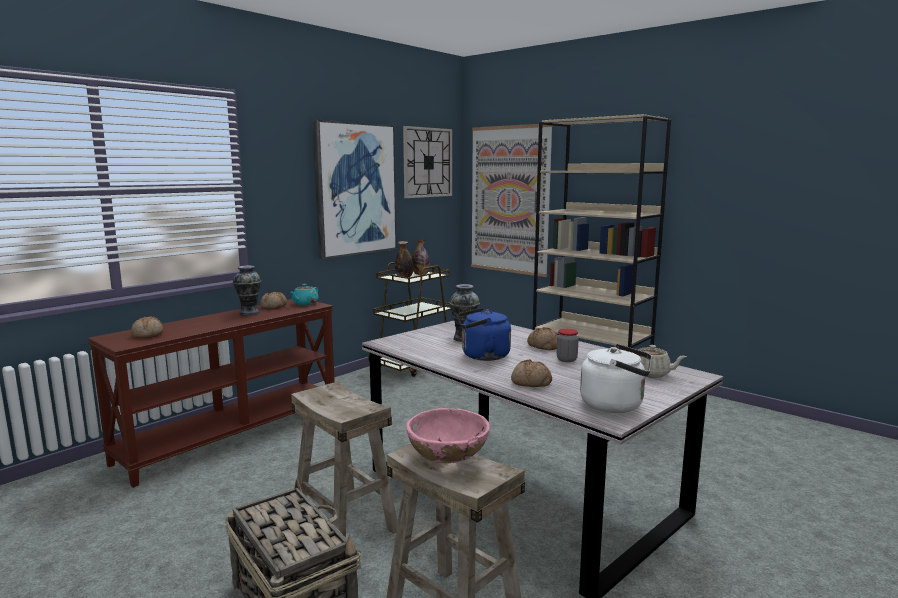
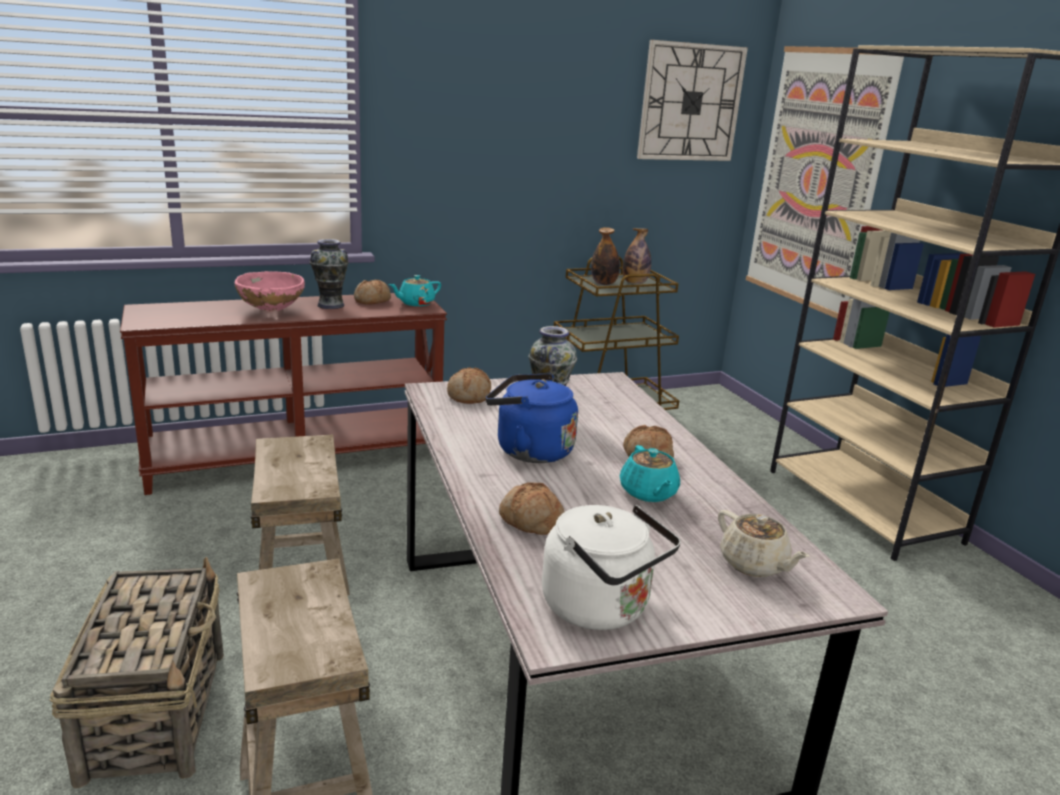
camera: 25 degrees right, 10 degrees up
(148, 334) = (184, 314): bread -> bread (470, 395)
(355, 189) = (548, 139): picture -> none
(448, 461) = (297, 612): pink bowl -> pink bowl (271, 311)
(566, 359) = (648, 493): jar -> turquoise teapot

